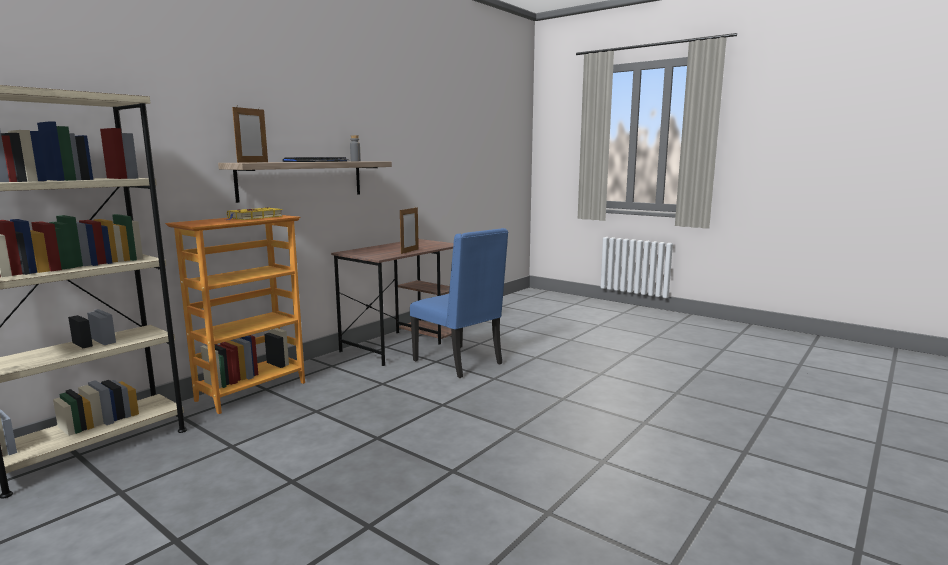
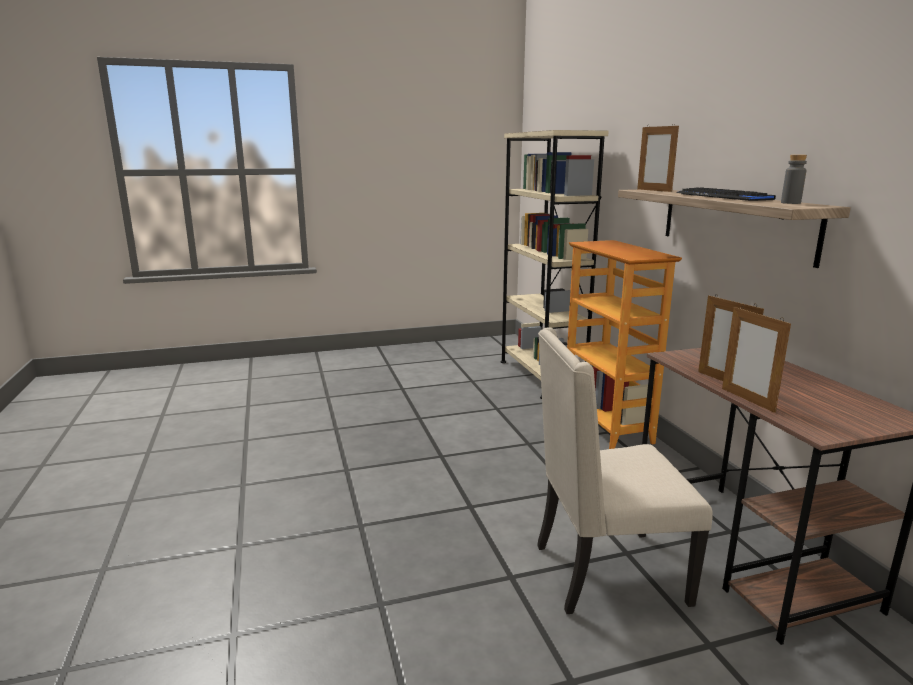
camera: 125 degrees right, 5 degrees up
(254, 217) = (633, 252): yellow book -> none
(431, 249) = (747, 400): none -> picture frame
(460, 362) = (605, 573): blue chair -> beige chair

